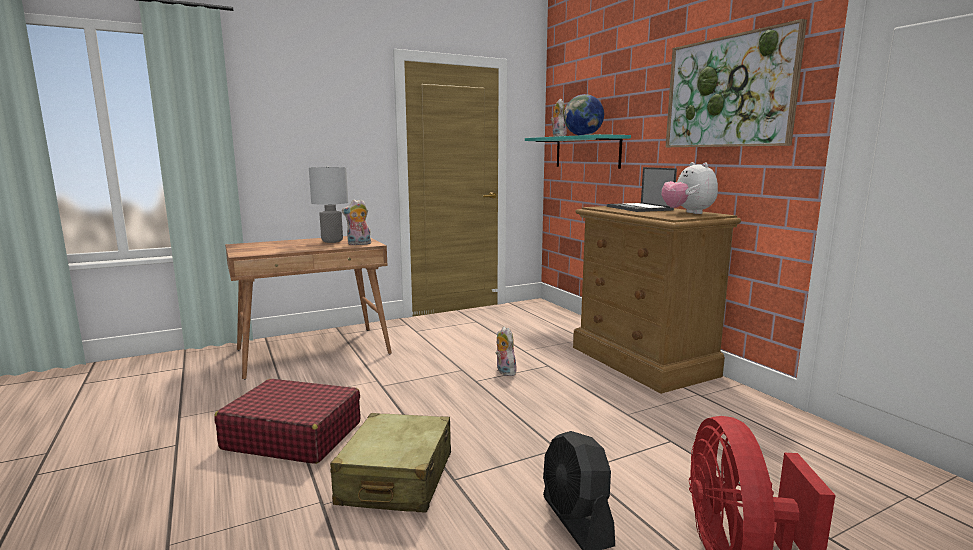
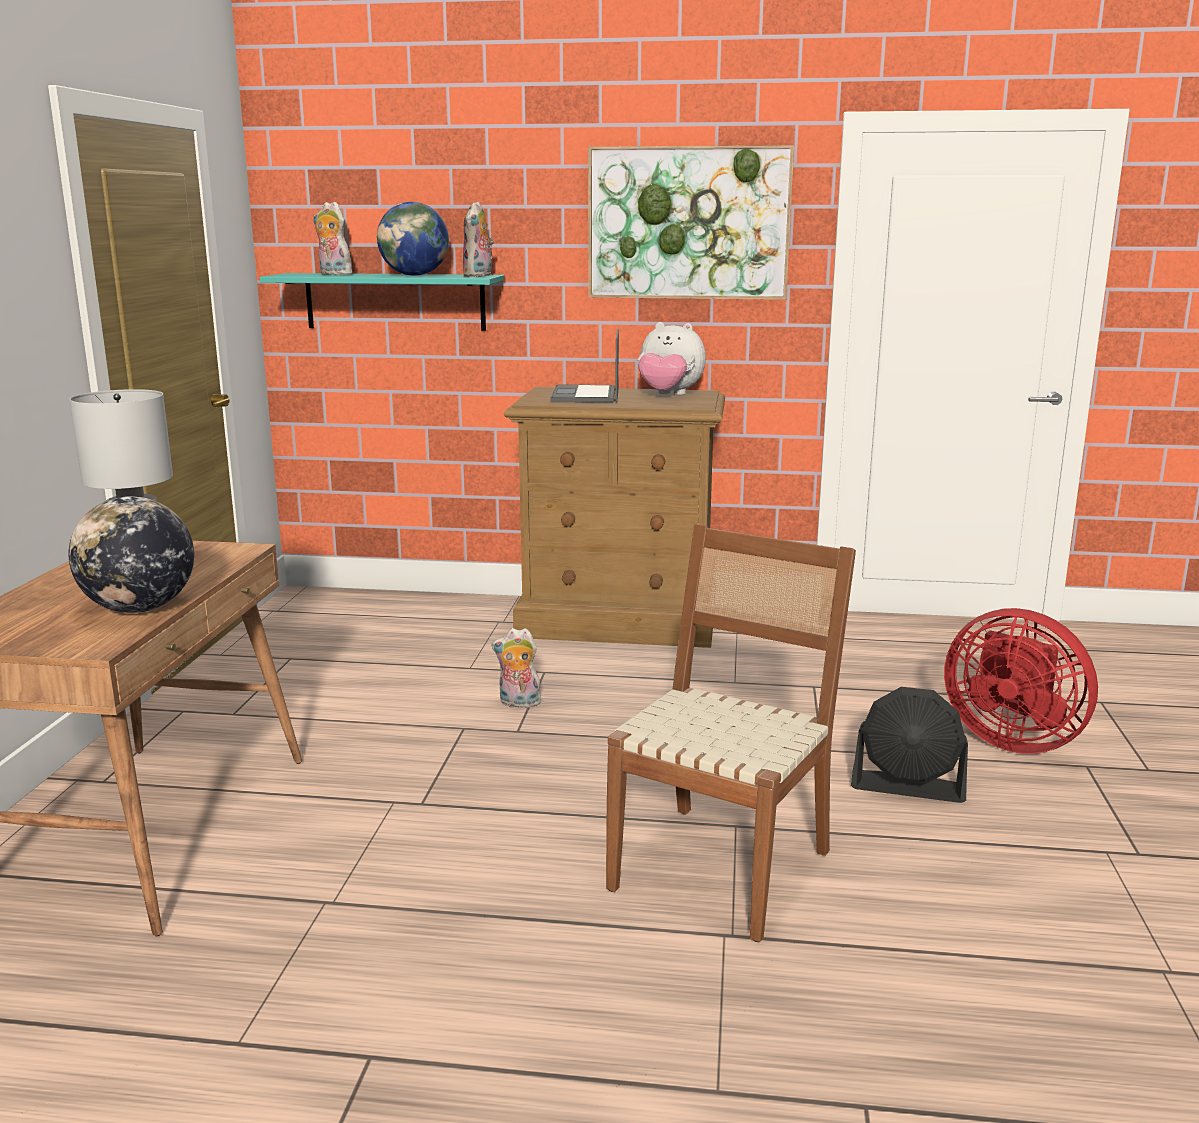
camera: 55 degrees left, 5 degrees up
(286, 250) = (139, 609): none -> globe
(292, 435) = (496, 922): red suitcase -> none
(358, 244) = (219, 556): plush toy -> plush toy (479, 276)
(396, 479) = (724, 865): beige suitcase -> chair
(640, 208) = (586, 395): laptop -> laptop turned 75 degrees clockwise

